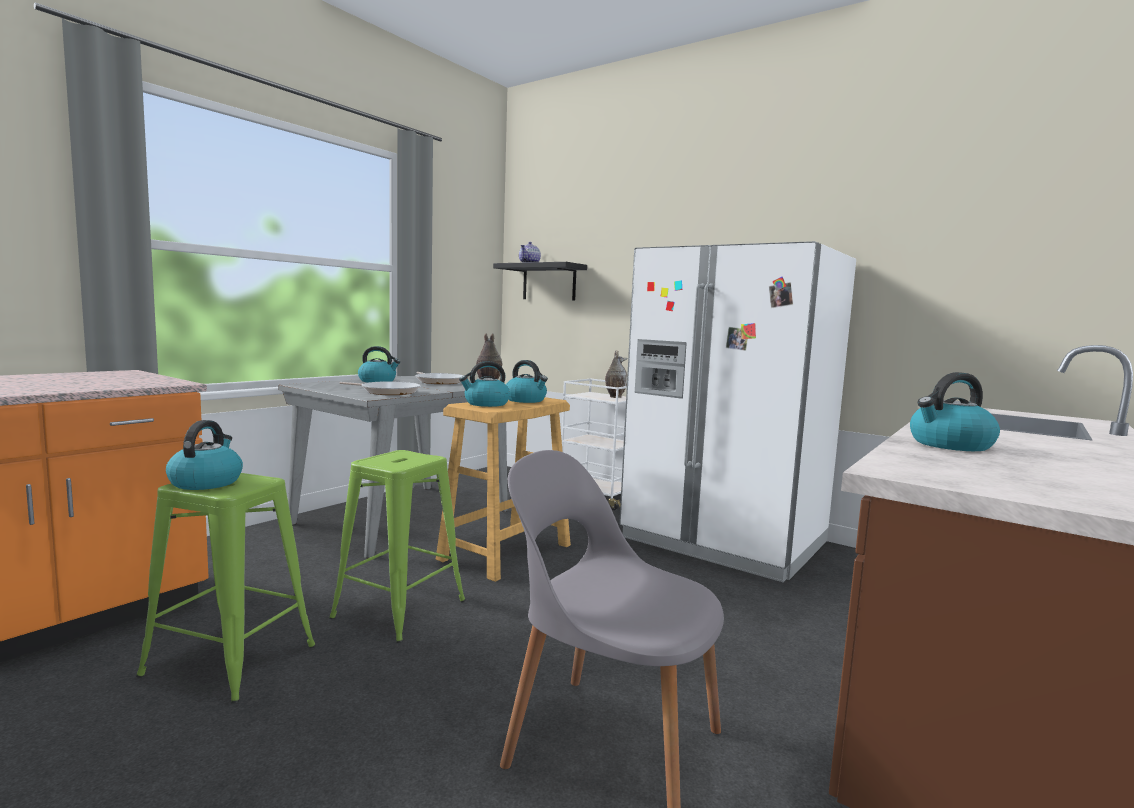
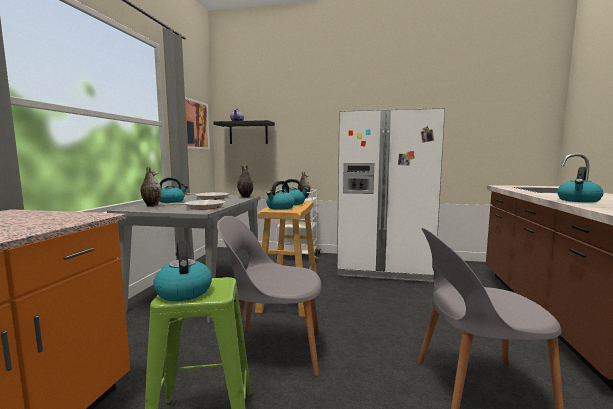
camera: 25 degrees left, 0 degrees up
(338, 384) = (151, 205): none -> vase
(398, 610) = (273, 351): green stool -> grey chair
(460, 268) = (194, 124): none -> picture

